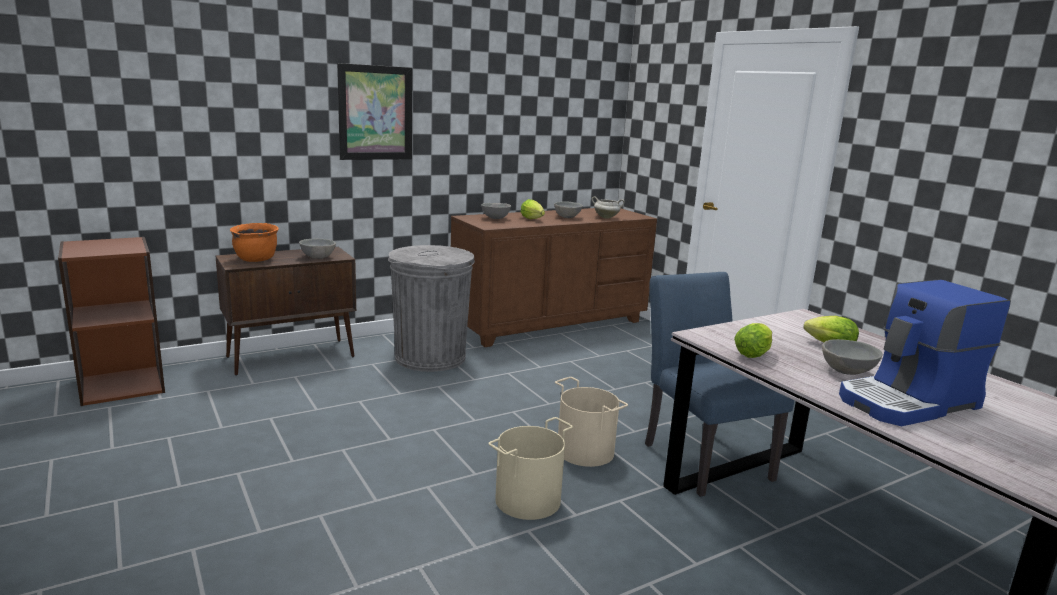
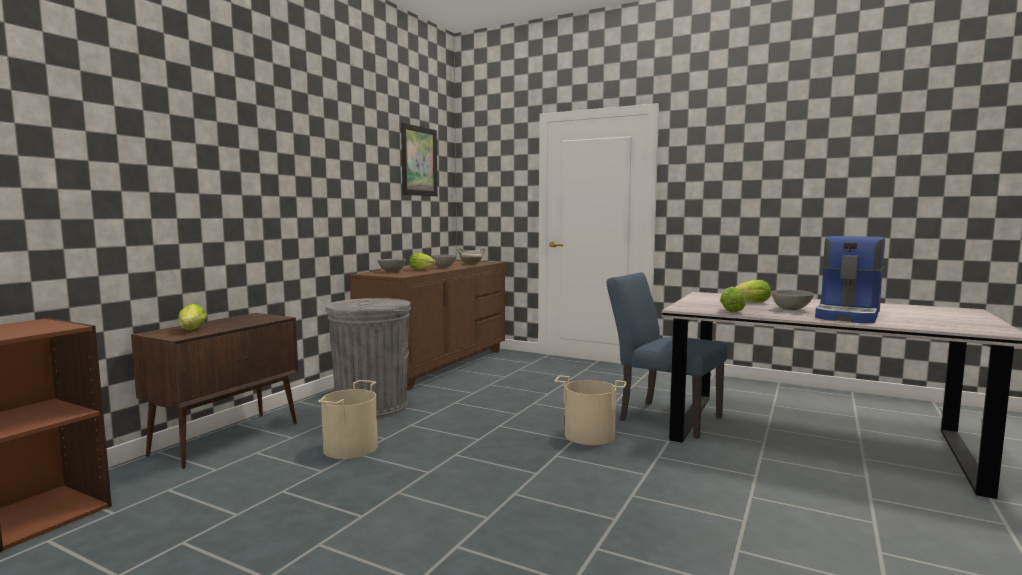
camera: 30 degrees left, 10 degrees down
(256, 260) = (191, 330): orange cooking pot -> lettuce
(318, 257) = (255, 321): grey bowl -> none
(375, 113) = (282, 176): picture -> picture (419, 161)
(528, 500) = (601, 476): beige bucket -> beige bucket (351, 448)

